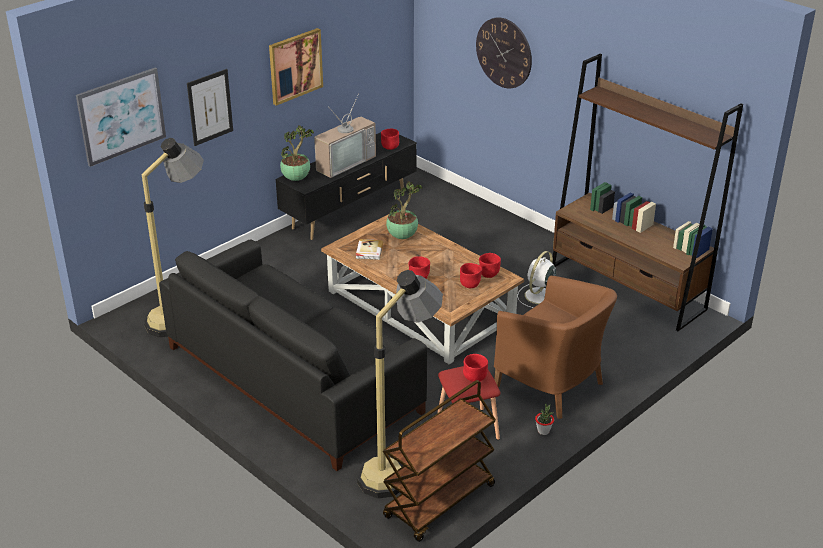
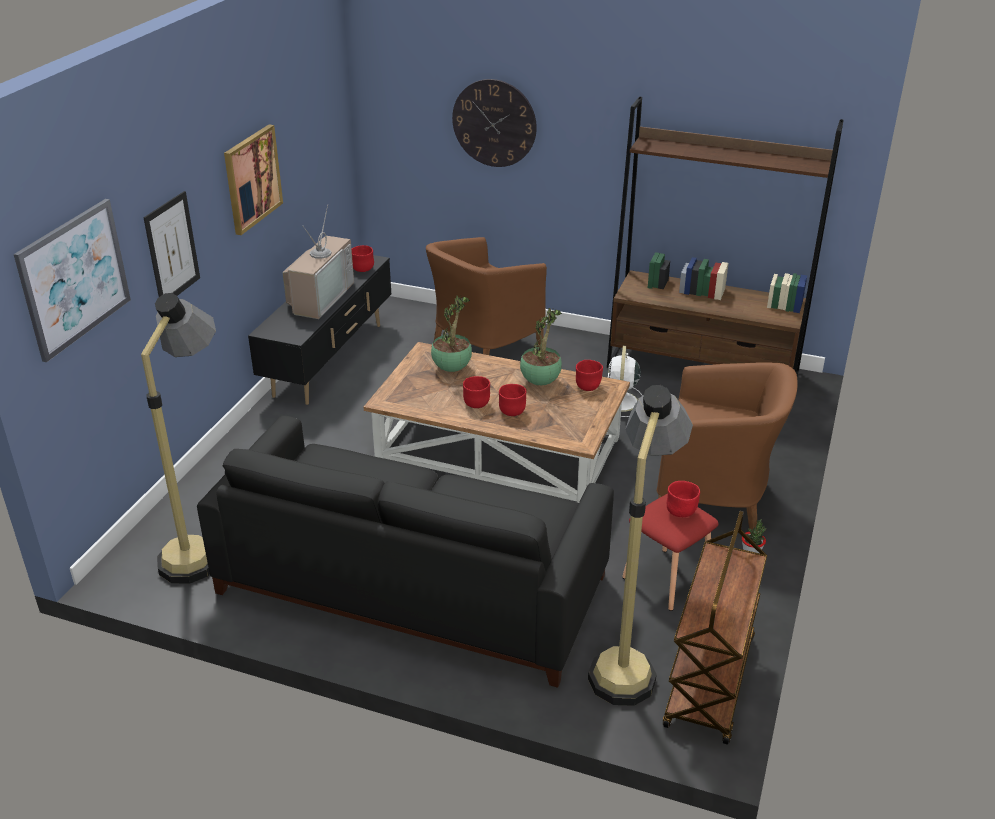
camera: 25 degrees left, 0 degrees up
(296, 178) = (275, 329): potted plant -> potted plant (540, 381)
(369, 251) = (426, 395): book -> none
(467, 229) = (483, 348): none -> brown armchair
(470, 285) = (577, 404): red bowl -> red bowl (476, 404)

